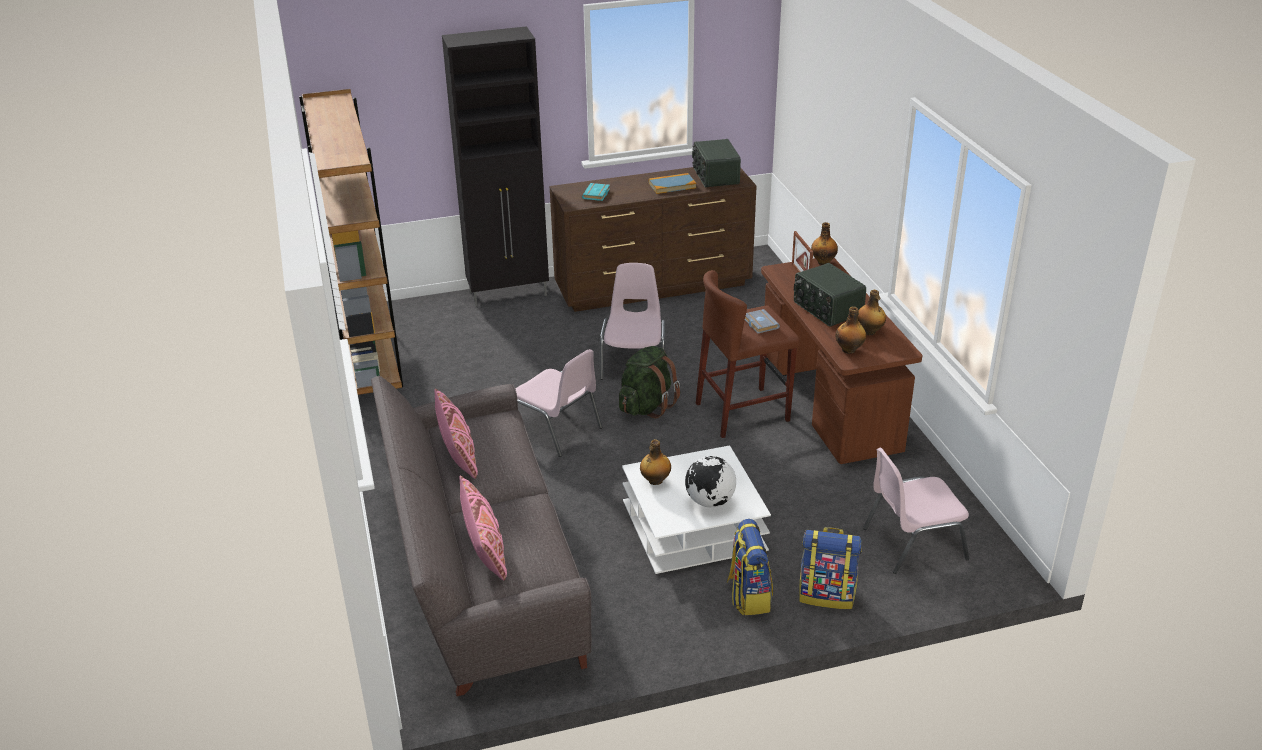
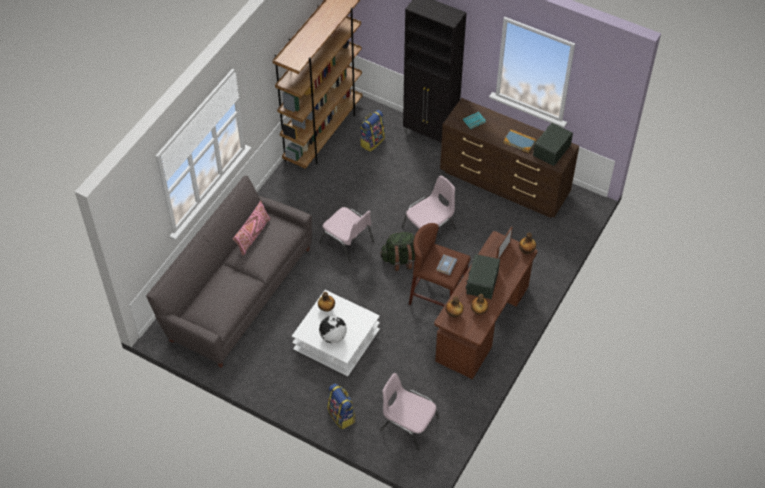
camera: 45 degrees right, 20 degrees up
(484, 547) = (208, 292): pink pillow -> none
(556, 430) = (347, 242): pink chair -> pink chair turned 45 degrees counterclockwise
(748, 596) = (313, 389): backpack -> backpack (372, 141)

